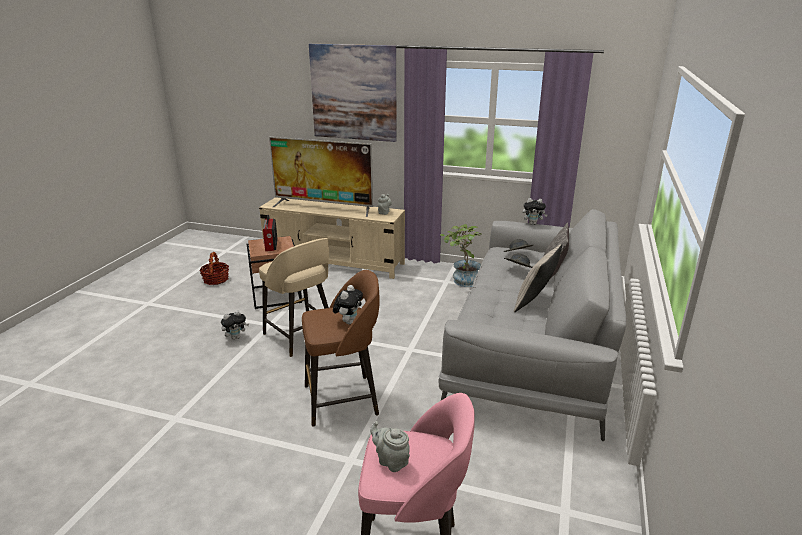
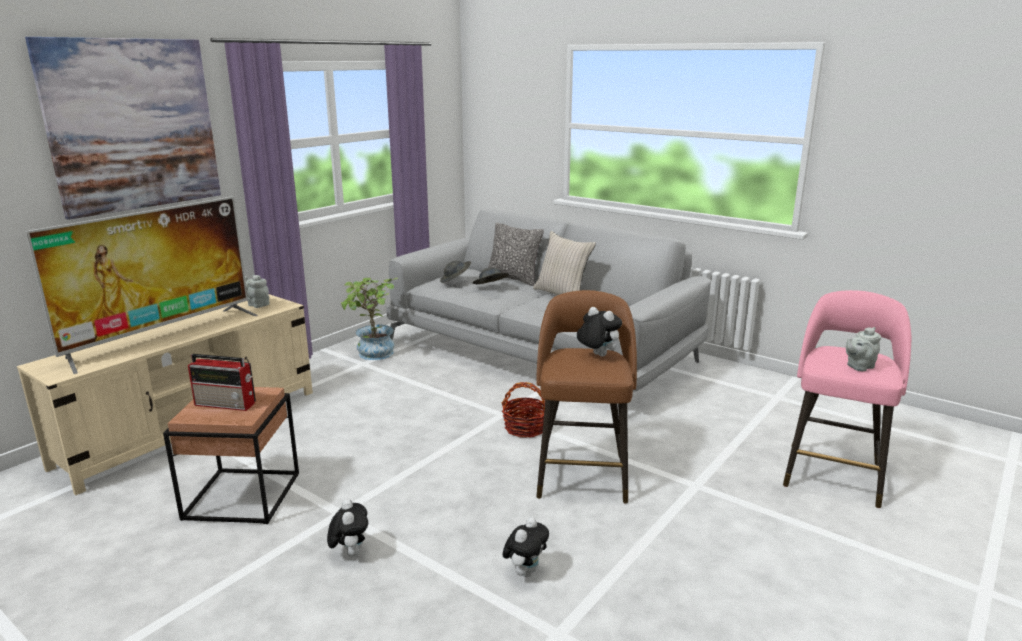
camera: 70 degrees left, 5 degrees down
(216, 280) = (75, 566): basket -> basket (525, 428)
(301, 336) = (405, 487): beige stool -> none
(533, 224) = (425, 248): plush toy -> plush toy (525, 571)

